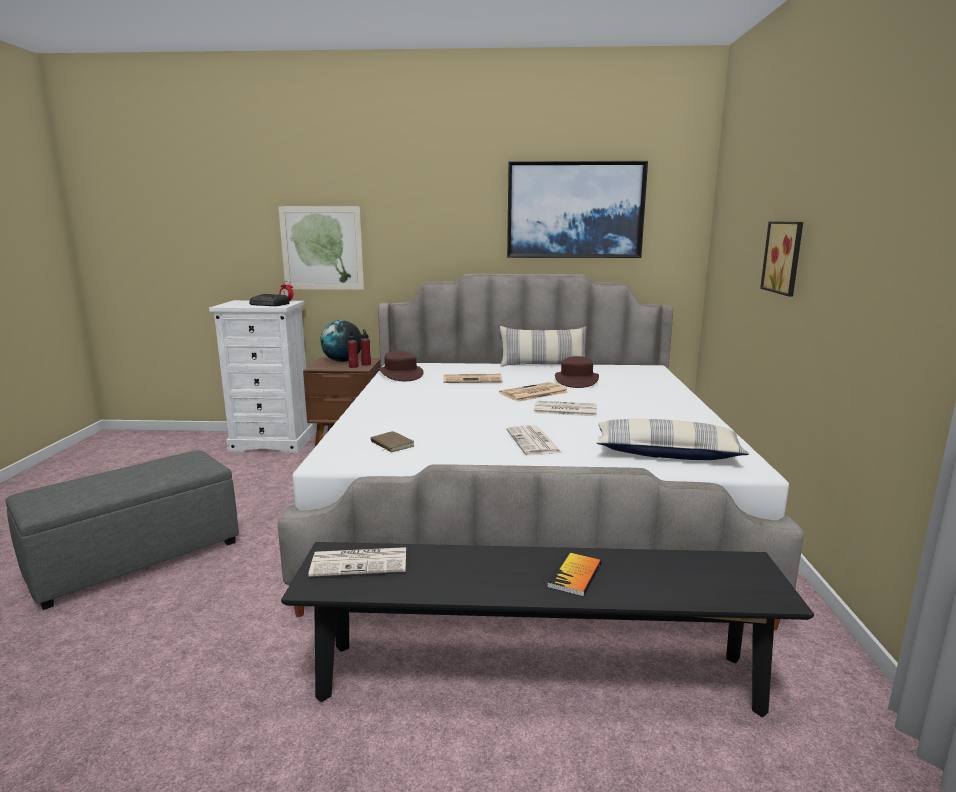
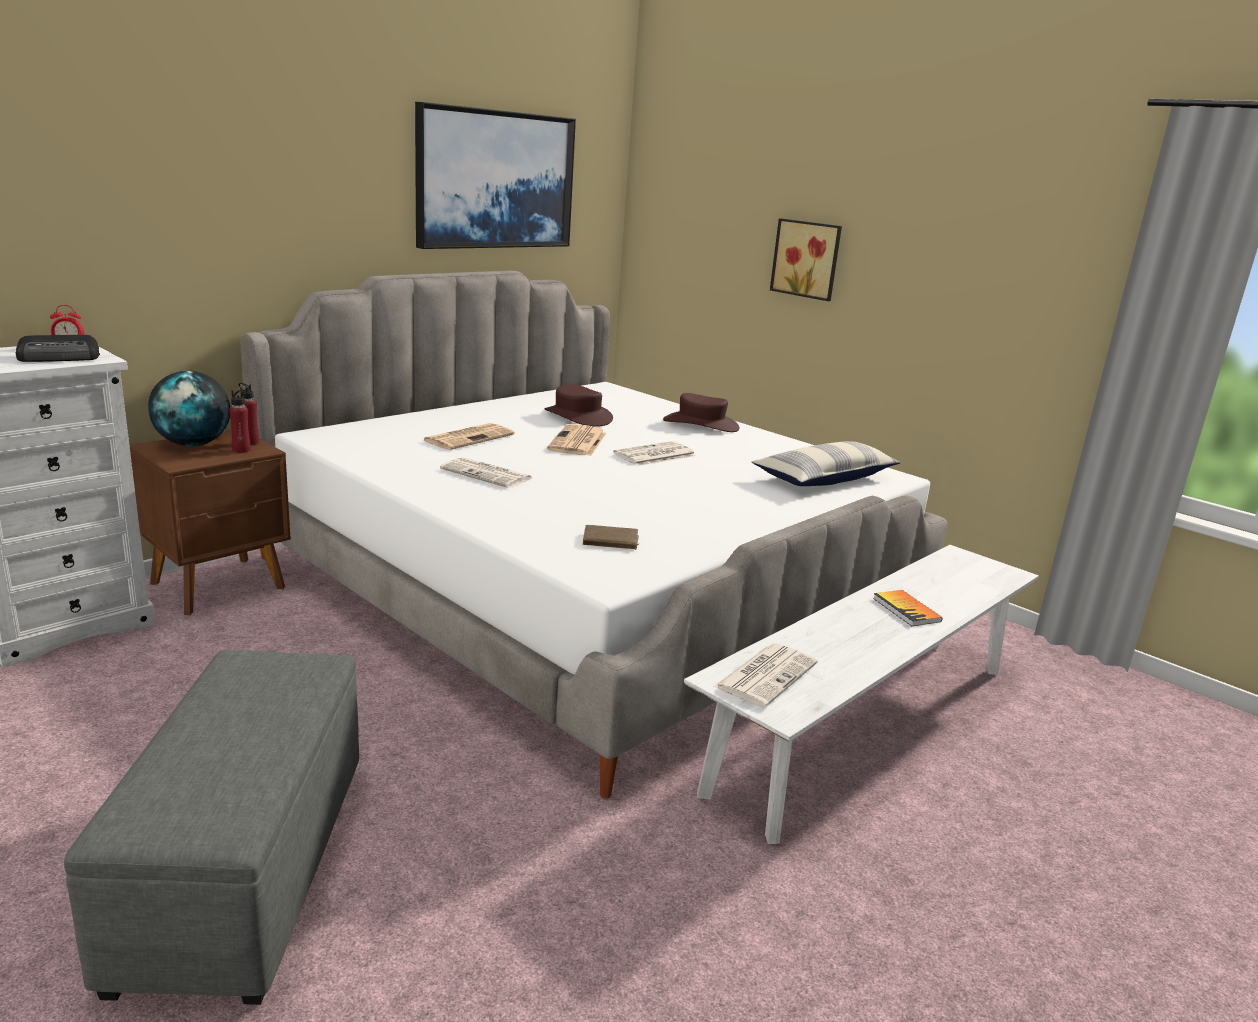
camera: 50 degrees left, 5 degrees up
(322, 248) = (113, 237): picture -> none
(400, 374) = (357, 449): brown hat -> brown hat (701, 424)
(534, 442) = (717, 497): newspaper -> newspaper (488, 474)
(536, 677) = (866, 725): black bench -> white bench
(543, 365) = (493, 402): pillow -> none

